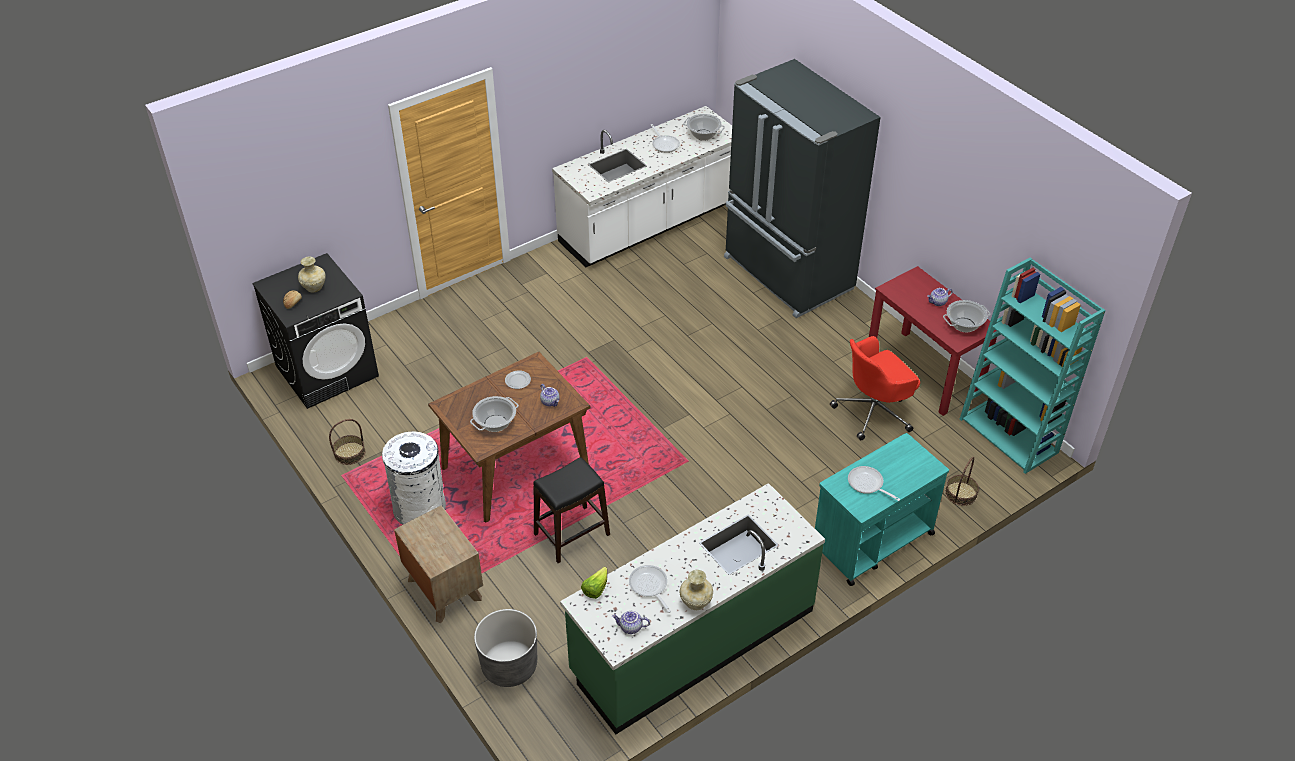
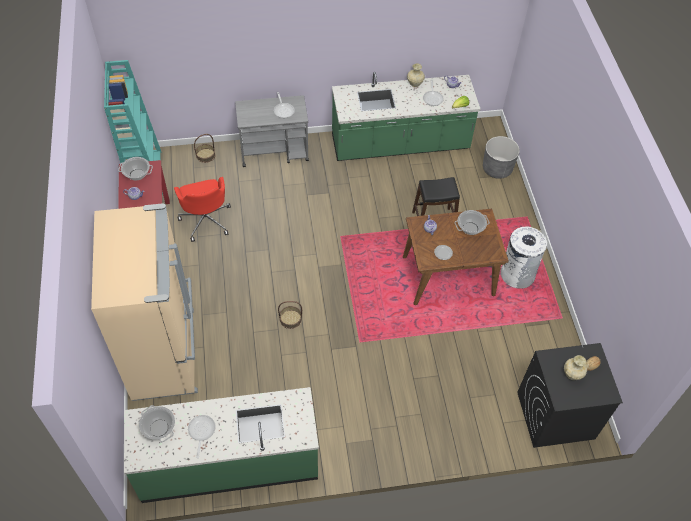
camera: 155 degrees left, 10 degrees up
(349, 453) = (553, 333): basket -> basket (290, 319)
(444, 589) = (518, 220): brown nightstand -> none
(650, 224) = (228, 462): white counter -> green counter
(786, 274) = (165, 352): black fridge -> beige fridge
(871, 541) = (274, 152): turquoise cart -> grey cart
(874, 411) = (206, 220): red office chair -> red office chair turned 75 degrees clockwise

